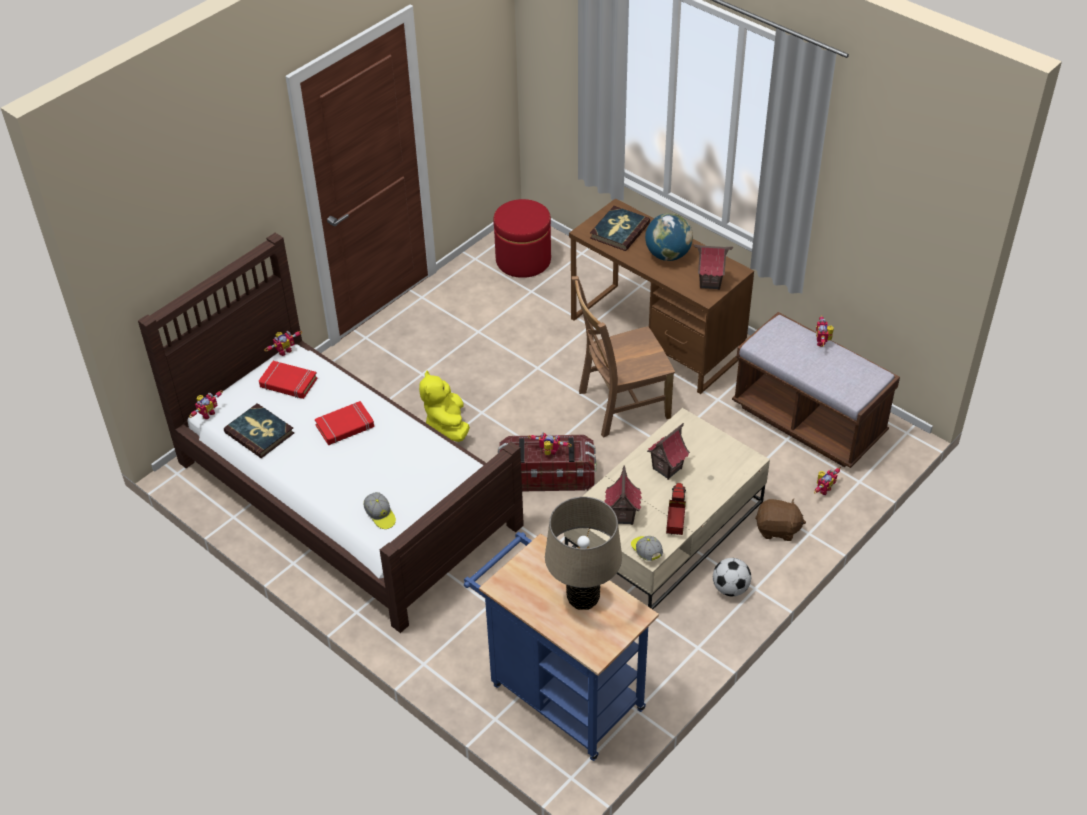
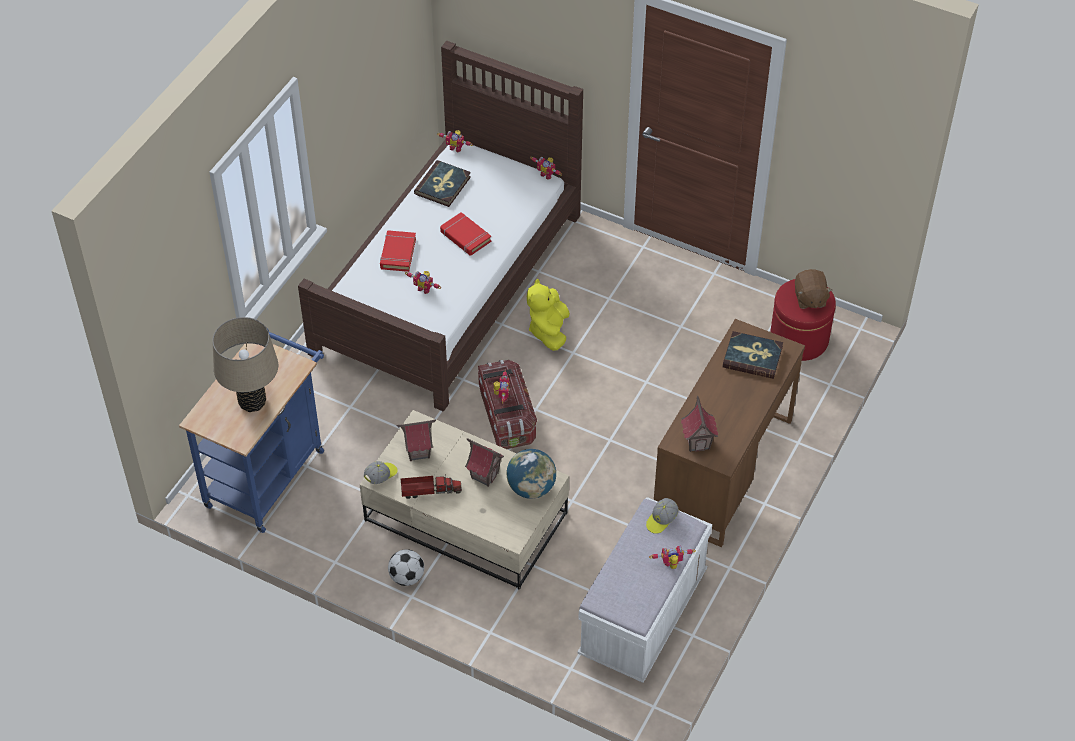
camera: 75 degrees right, 5 degrees up
(288, 383) = (506, 187): red book -> red book (398, 253)
(380, 515) = (371, 284): cap -> cap (661, 520)
(447, 425) = (549, 331): yellow plush toy -> yellow plush toy turned 60 degrees counterclockwise
(620, 405) = (615, 455): brown chair -> none
(667, 255) = (728, 402): globe -> globe (531, 488)
(777, 529) = (488, 606): brown plush toy -> brown plush toy (809, 298)
(808, 421) = (643, 615): brown bench -> white bench
(823, 489) = (551, 638): toy robot -> toy robot (424, 288)

